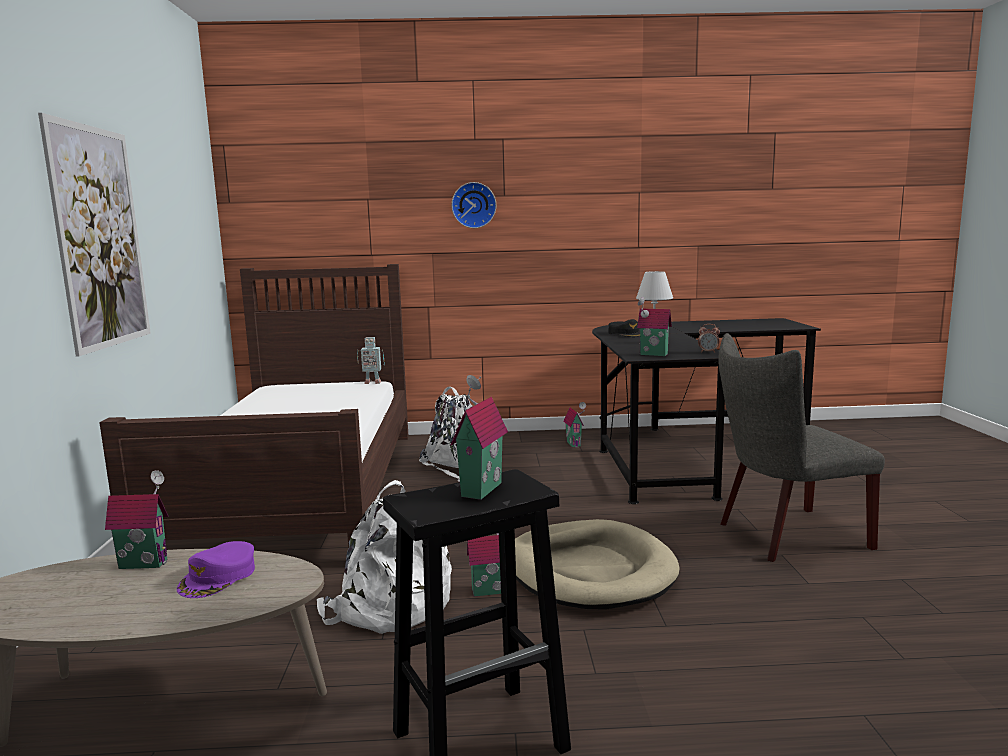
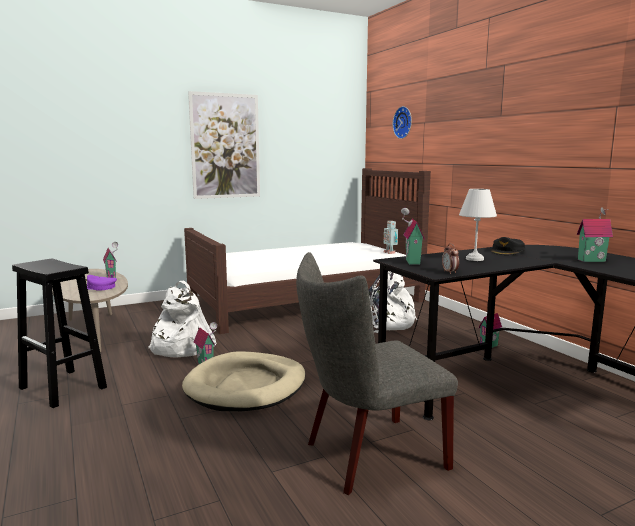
camera: 65 degrees right, 0 degrees up
(473, 205) = (478, 125): wall clock -> wall clock (404, 122)
(478, 489) = (57, 265): toy house -> toy house (591, 260)
(784, 536) = (367, 456): grey chair -> grey chair turned 75 degrees counterclockwise

